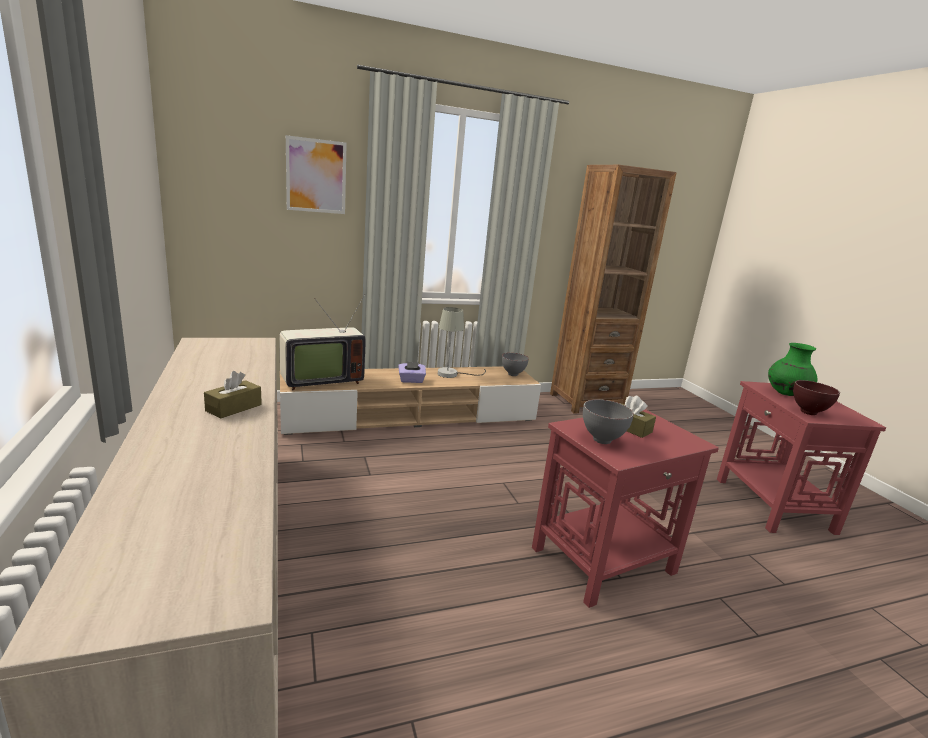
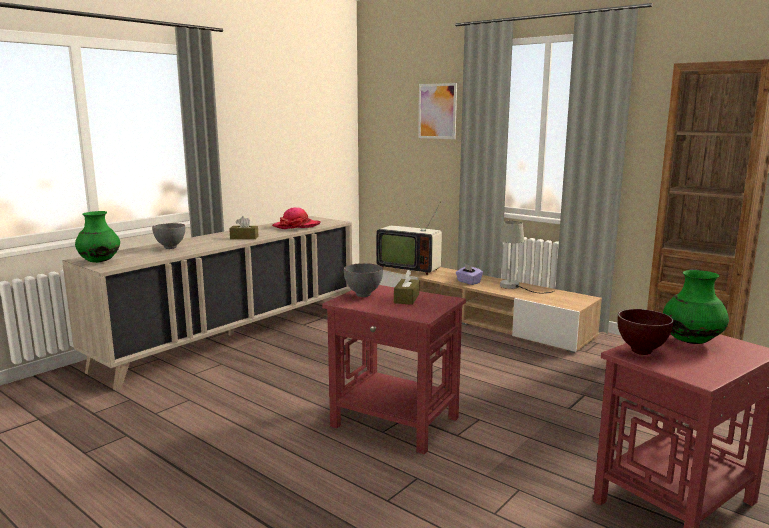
camera: 60 degrees right, 5 degrees down
(150, 598) = (99, 261): none -> green vase
(231, 362) = (296, 226): none -> hat
(512, 375) = (571, 300): grey bowl -> grey bowl (170, 248)

